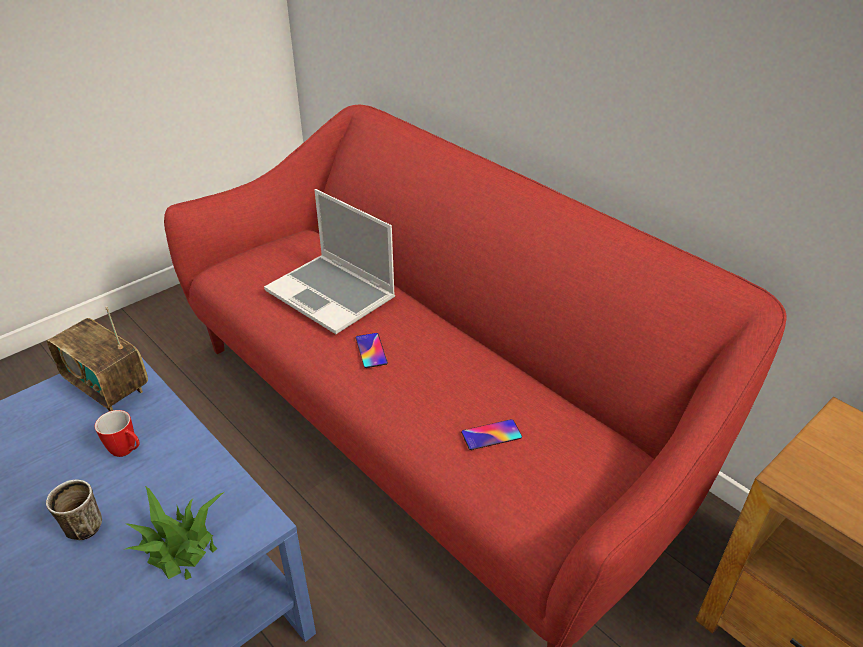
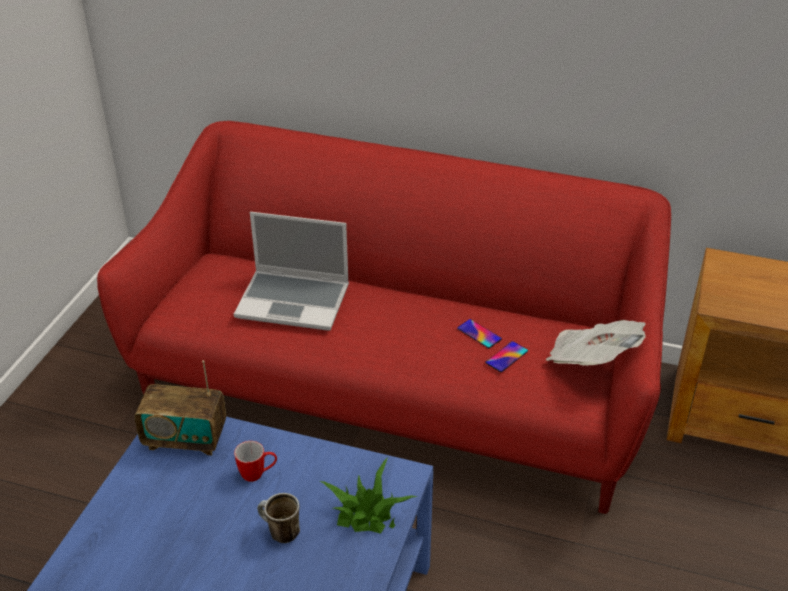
camera: 30 degrees left, 0 degrees up
(371, 350) = (368, 332): phone -> phone (479, 334)
(589, 481) = (591, 360): none -> newspaper

